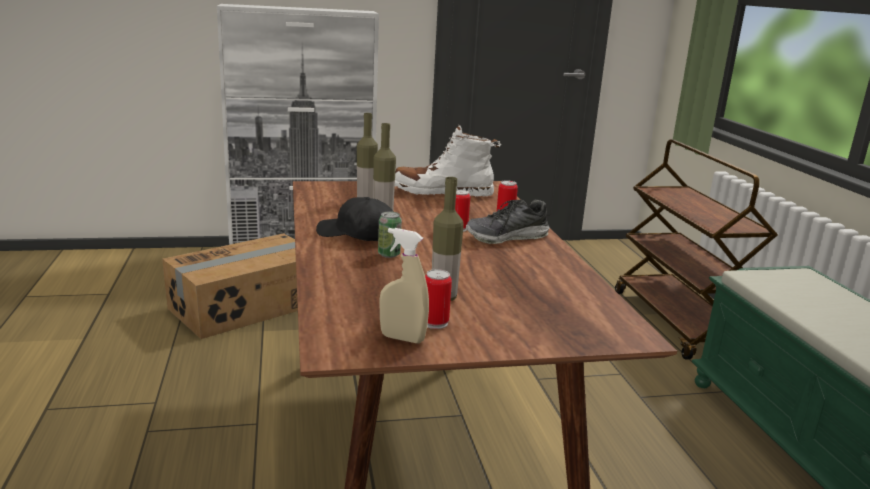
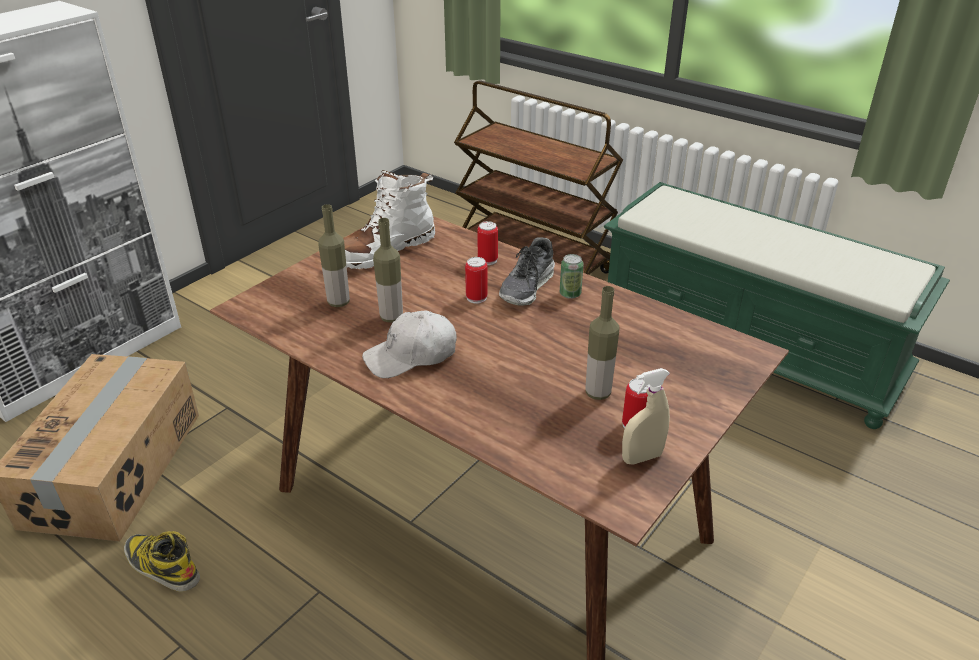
camera: 40 degrees left, 15 degrees up
(201, 361) = (161, 566): none -> boot
(357, 234) = (411, 356): black cap -> white cap
(389, 254) = (479, 366): can -> can (570, 294)

